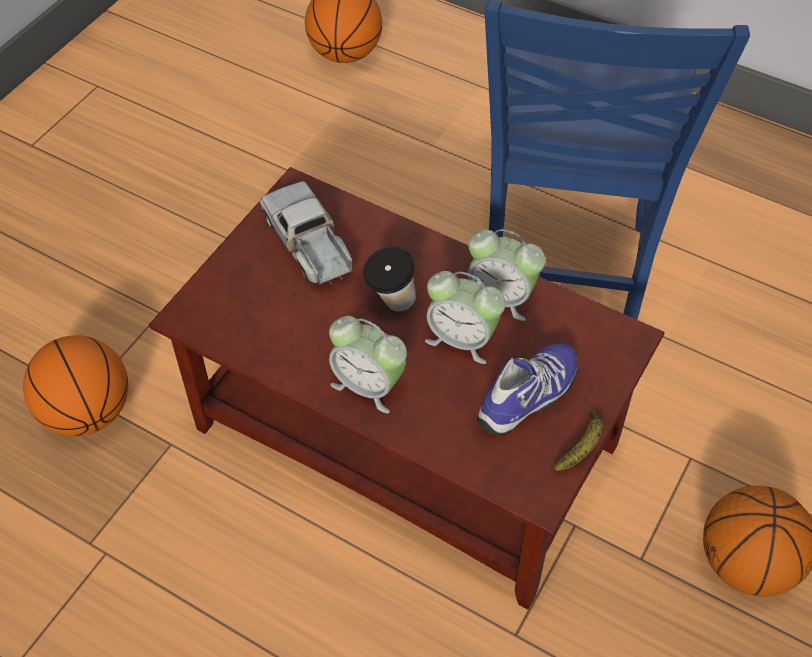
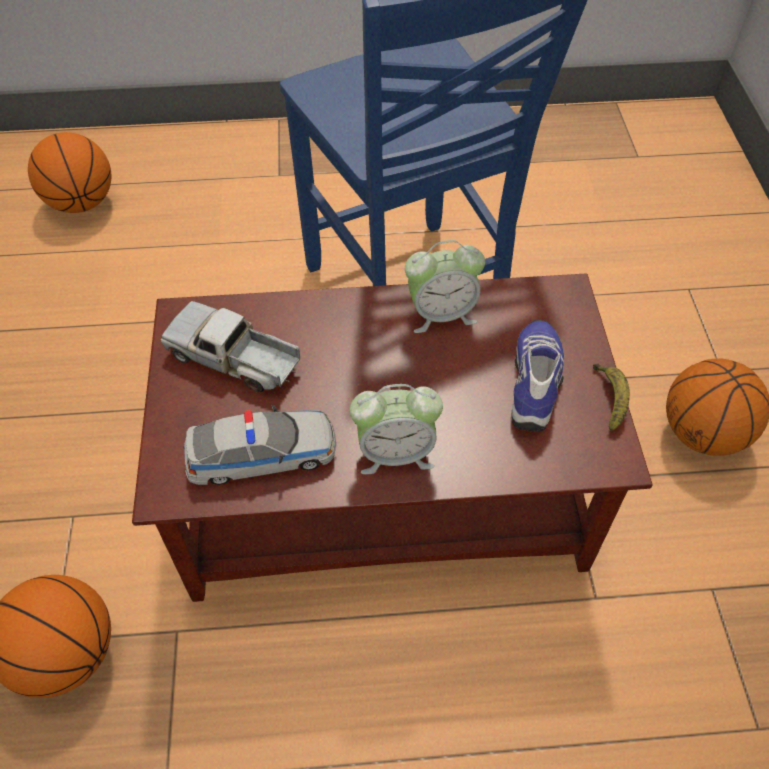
camera: 35 degrees left, 0 degrees up
(271, 328) = (261, 454): none -> toy car
(391, 304) = (354, 371): cup -> none
(462, 339) = (440, 366): alarm clock -> none

